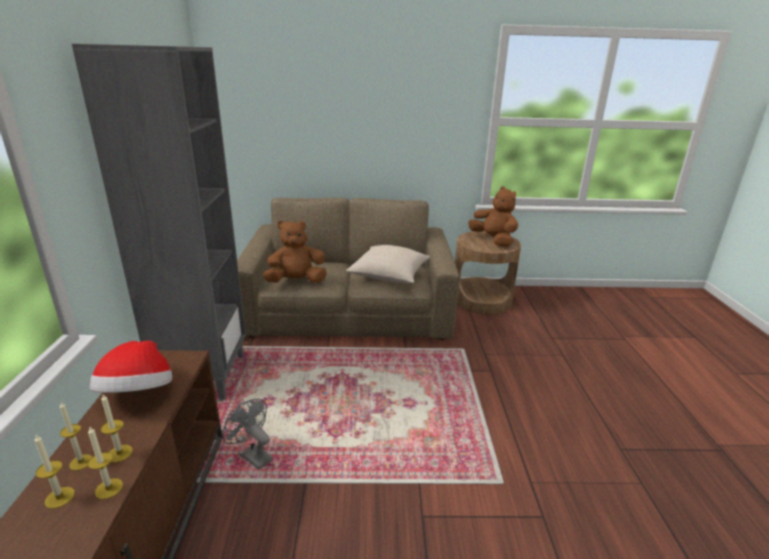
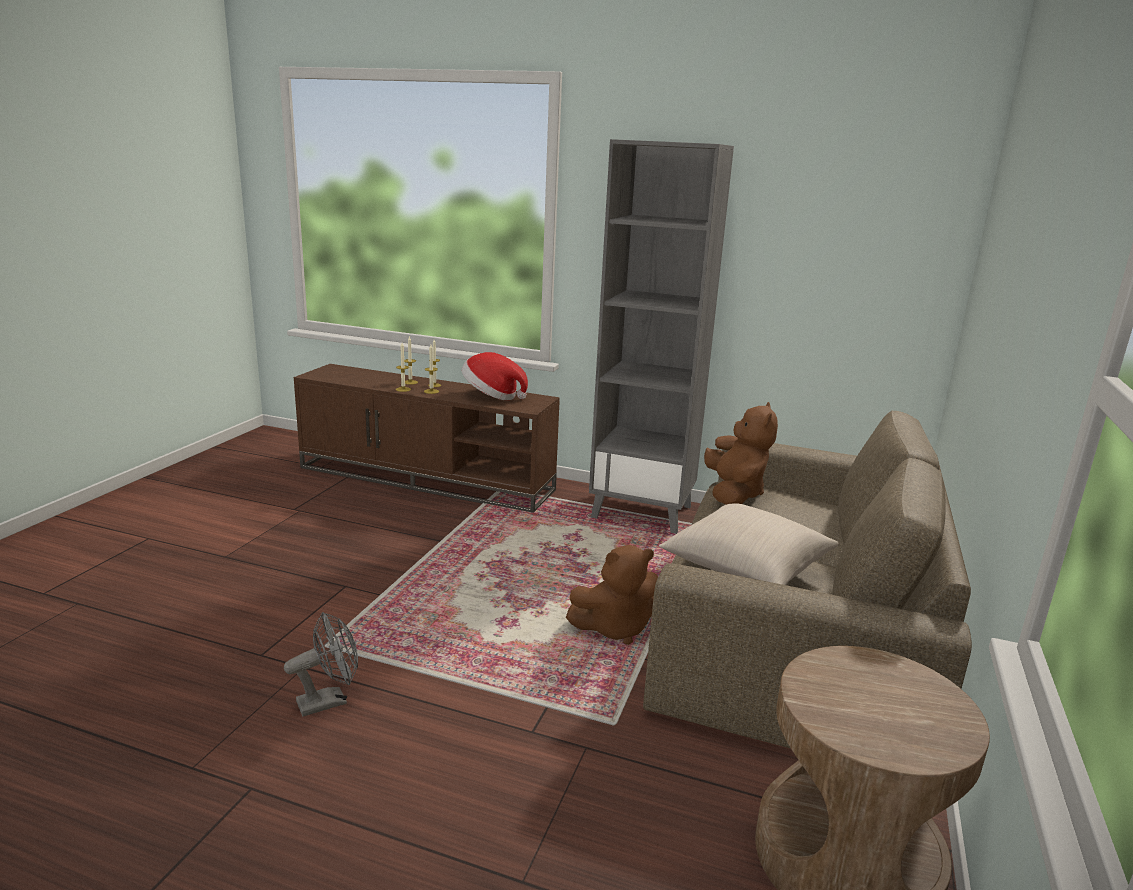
camera: 110 degrees right, 5 degrees down
(252, 455) = (497, 523): grey fan -> grey fan (329, 700)
(493, 240) = (886, 713): brown plush toy -> brown plush toy (615, 628)

